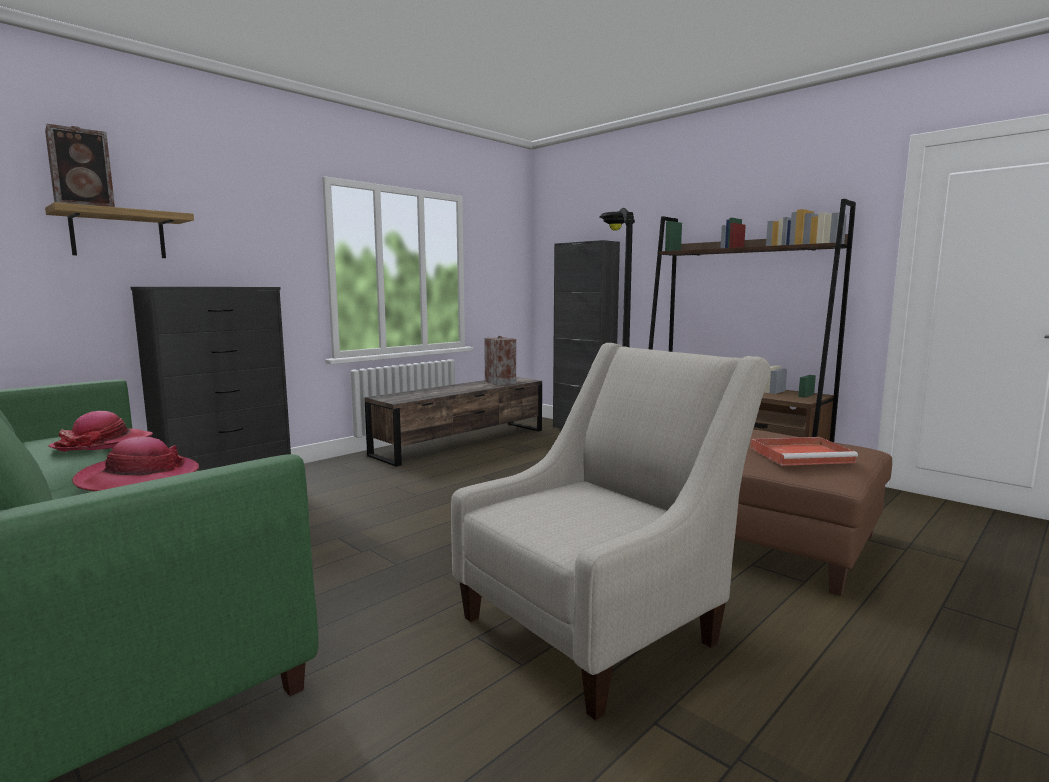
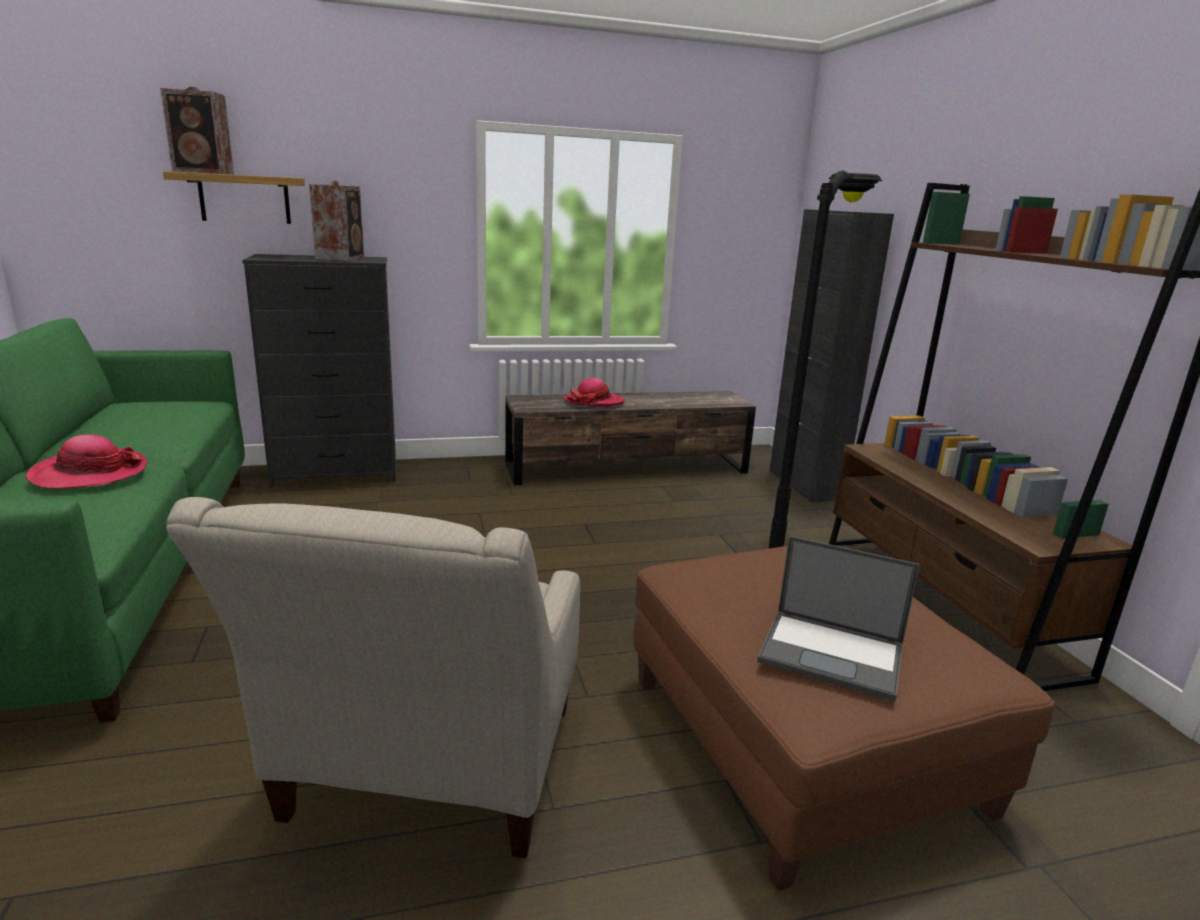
camera: 30 degrees right, 10 degrees up
(103, 444) = (153, 421): hat -> hat (594, 402)
(500, 382) = (696, 399): speaker -> speaker (341, 258)
(601, 623) = (427, 776): beige armchair -> beige armchair turned 105 degrees clockwise
(802, 455) = (833, 653): red tray -> laptop

